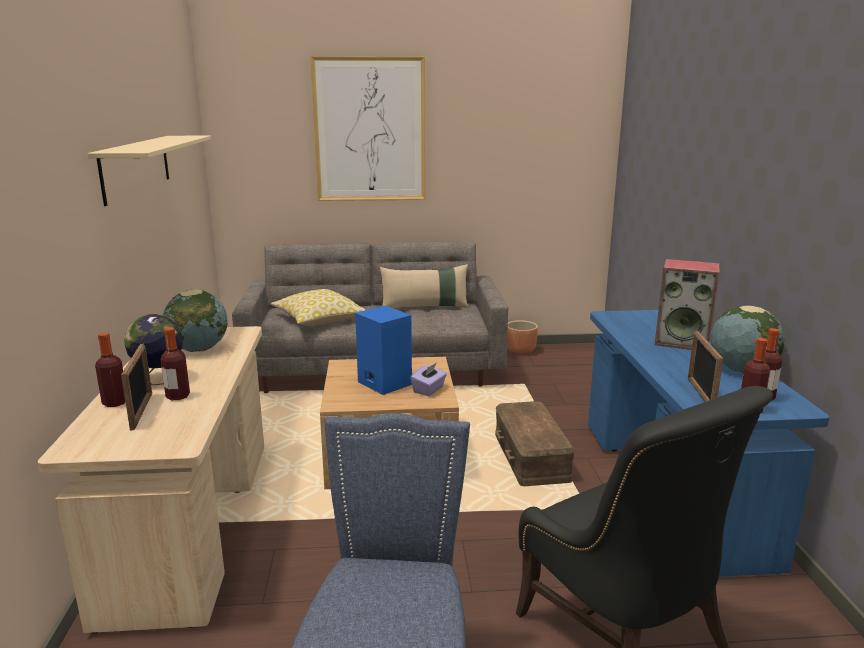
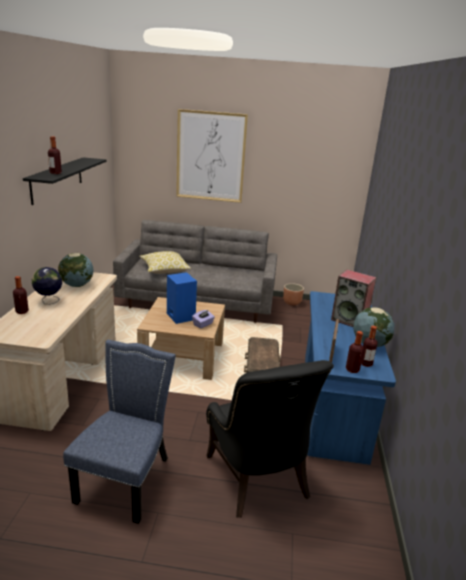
camera: 10 degrees right, 5 degrees up
(136, 167) = (57, 179): beige shelf -> black shelf
(141, 411) = (32, 318): picture frame -> none
(178, 396) = (53, 312): bottle -> bottle (55, 173)
(425, 307) = (231, 269): beige pillow -> none

